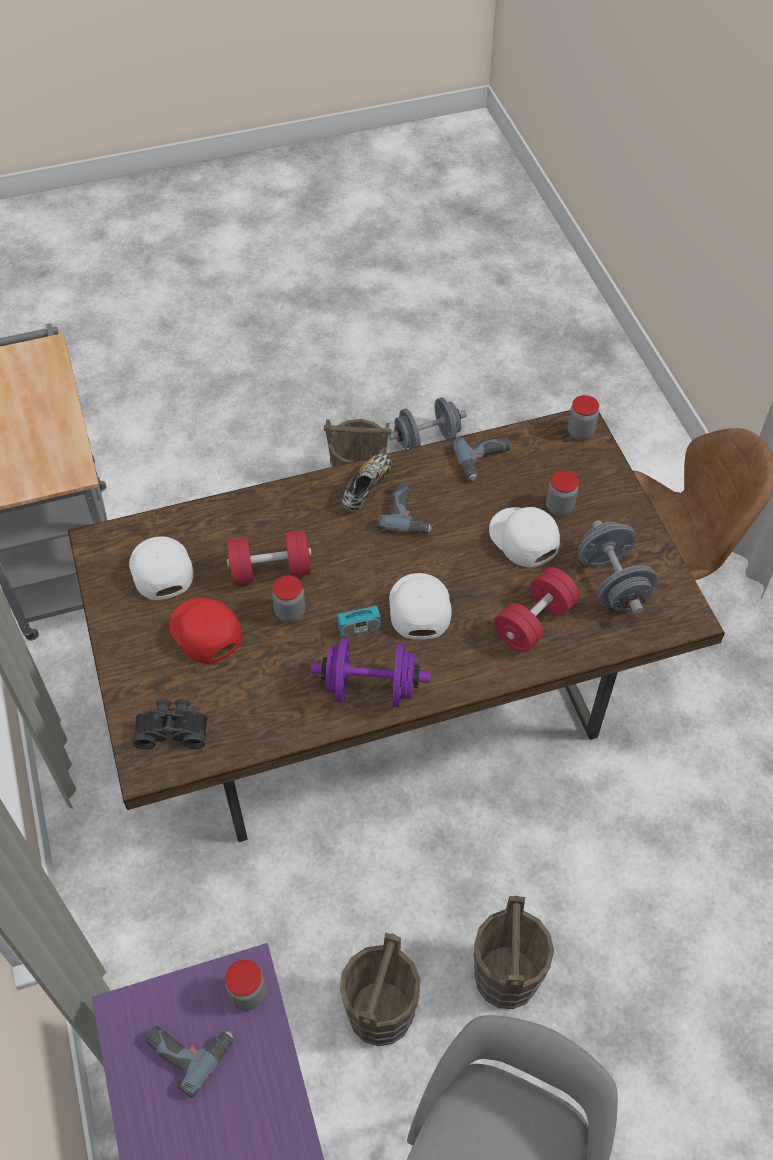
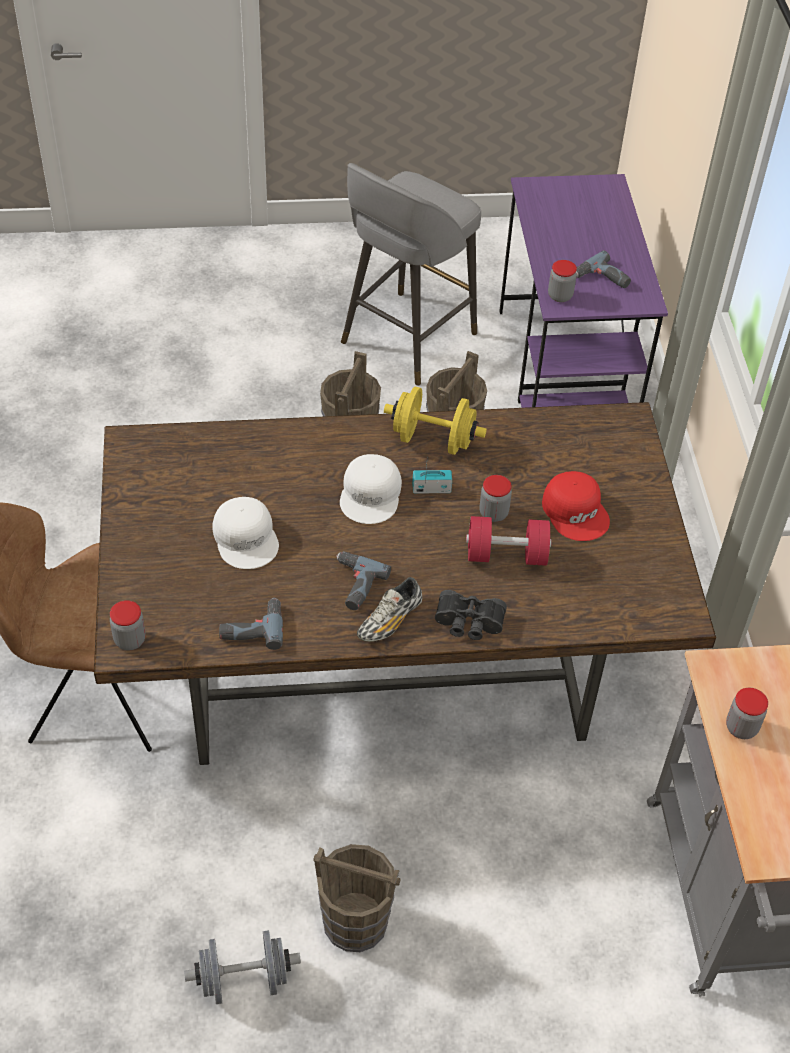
camera: 170 degrees left, 5 degrees down
(160, 569) = (617, 576): white cap -> none
(172, 728) = (608, 442): black binoculars -> black binoculars (468, 623)
(371, 688) = (433, 440): purple dumbbell -> yellow dumbbell
(534, 622) = (269, 464): red dumbbell -> none
(559, 507) = (195, 561): jar -> jar (741, 727)
(612, 583) = (181, 482): grey dumbbell -> none

